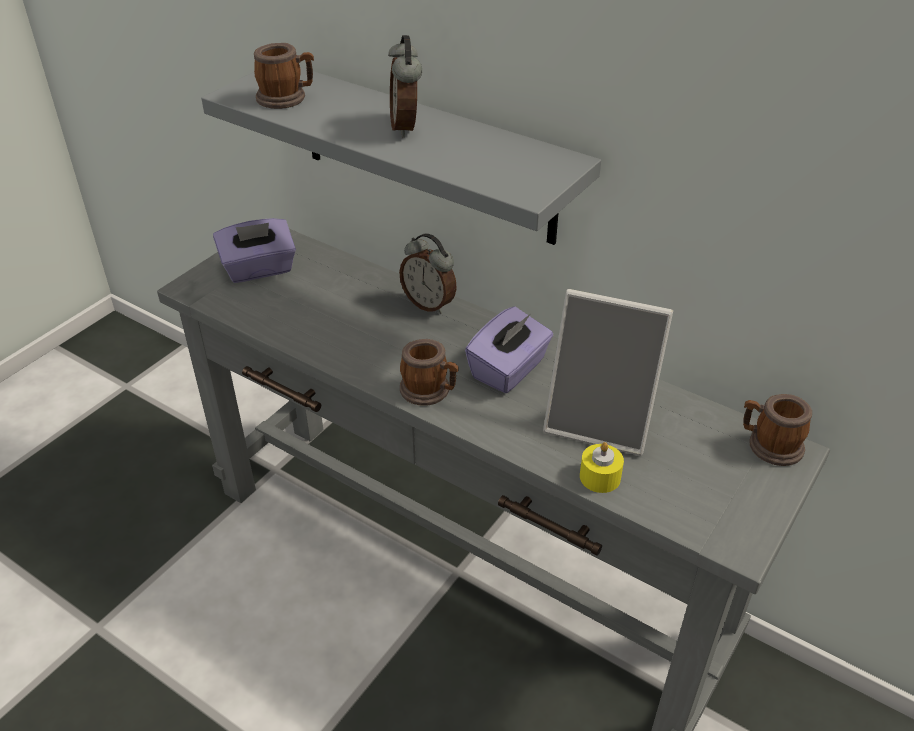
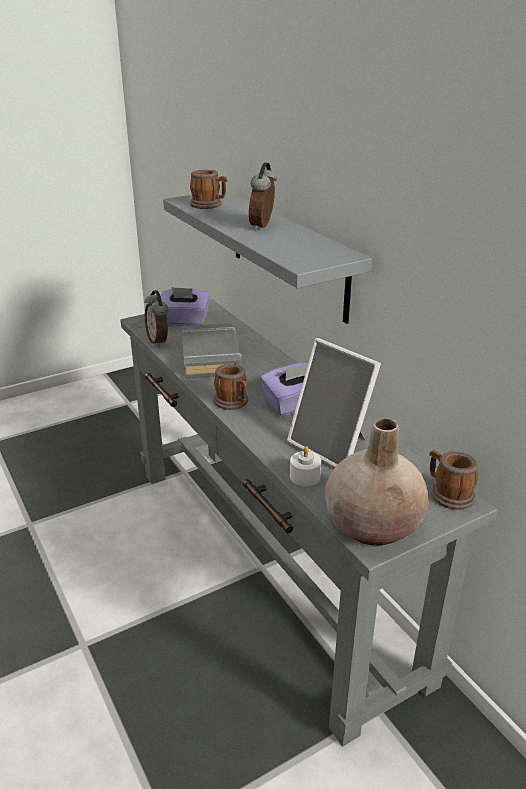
camera: 25 degrees right, 10 degrees down
(343, 323) = (211, 356): none -> grey book
(429, 304) = (272, 359): alarm clock -> alarm clock (158, 341)
(600, 477) = (305, 476): yellow candle -> white candle
(724, 520) = (373, 526): none -> beige vase

